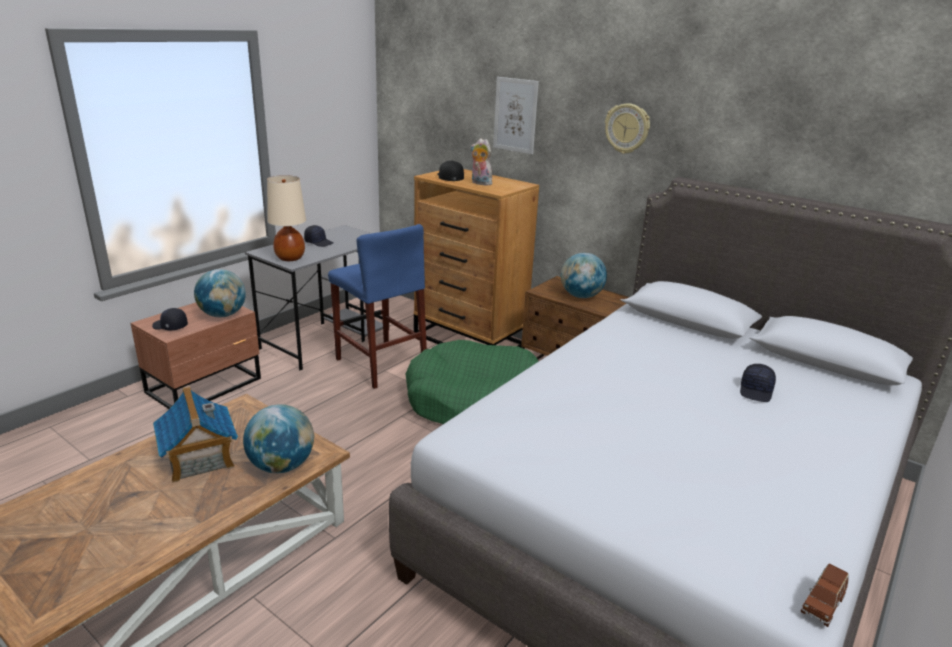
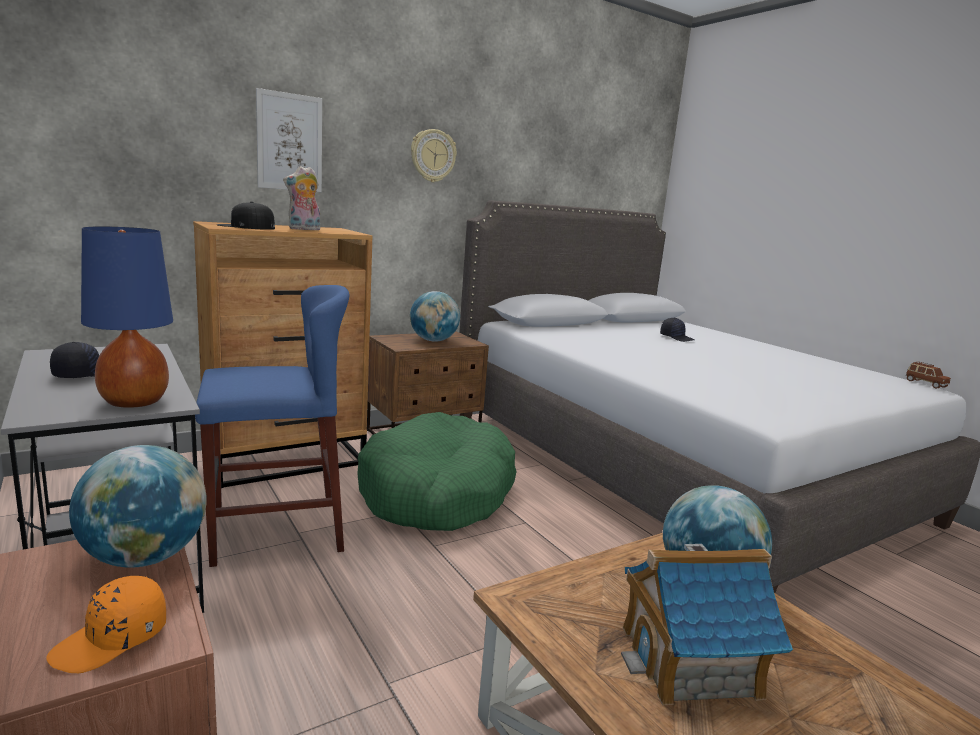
camera: 70 degrees left, 10 degrees down
(170, 326) = (112, 640): black cap -> orange cap
(290, 258) = (134, 401): beige table lamp -> blue table lamp

